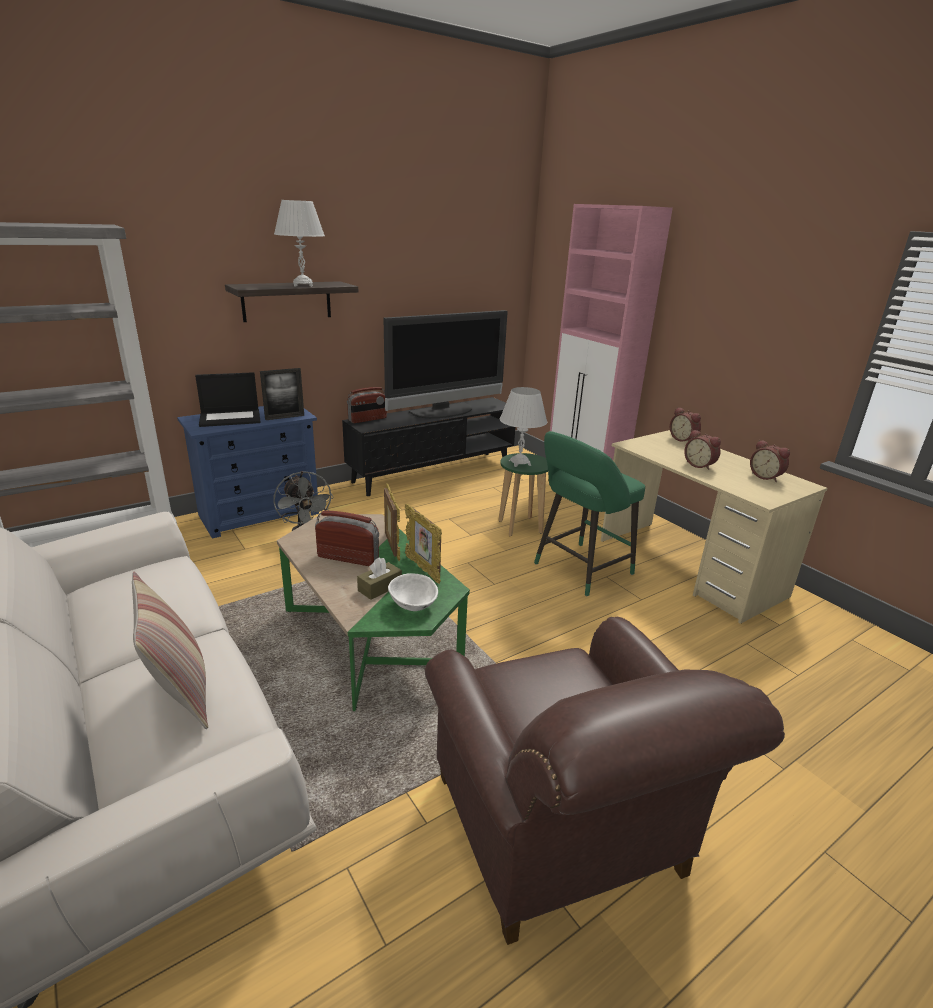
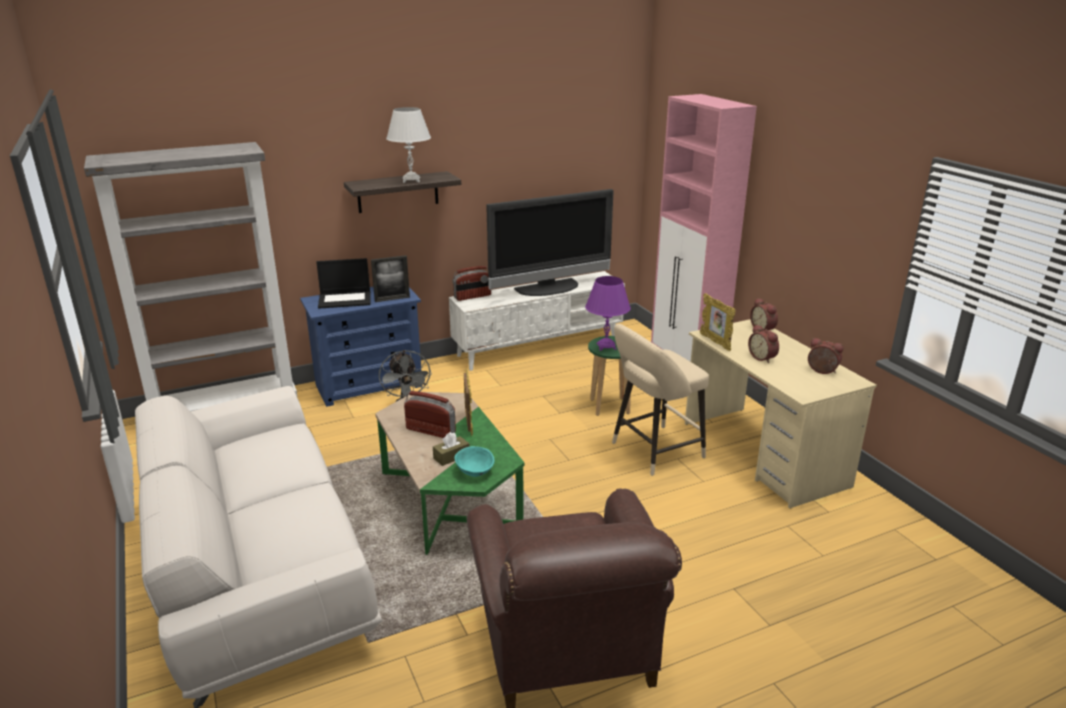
camera: 10 degrees right, 0 degrees up
(180, 692) = (295, 523): pillow -> none
(413, 605) = (474, 472): white bowl -> turquoise bowl
(423, 569) = (490, 443): picture frame -> picture frame (715, 342)
(433, 472) = (538, 347): black tv stand -> white tv stand
(519, 463) = (606, 346): white table lamp -> purple table lamp
(579, 570) = (653, 452): green stool -> beige stool
(766, 476) = (822, 371): alarm clock -> alarm clock turned 150 degrees clockwise

